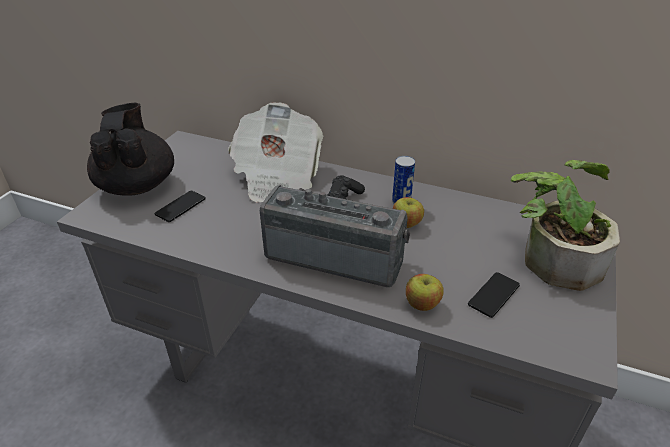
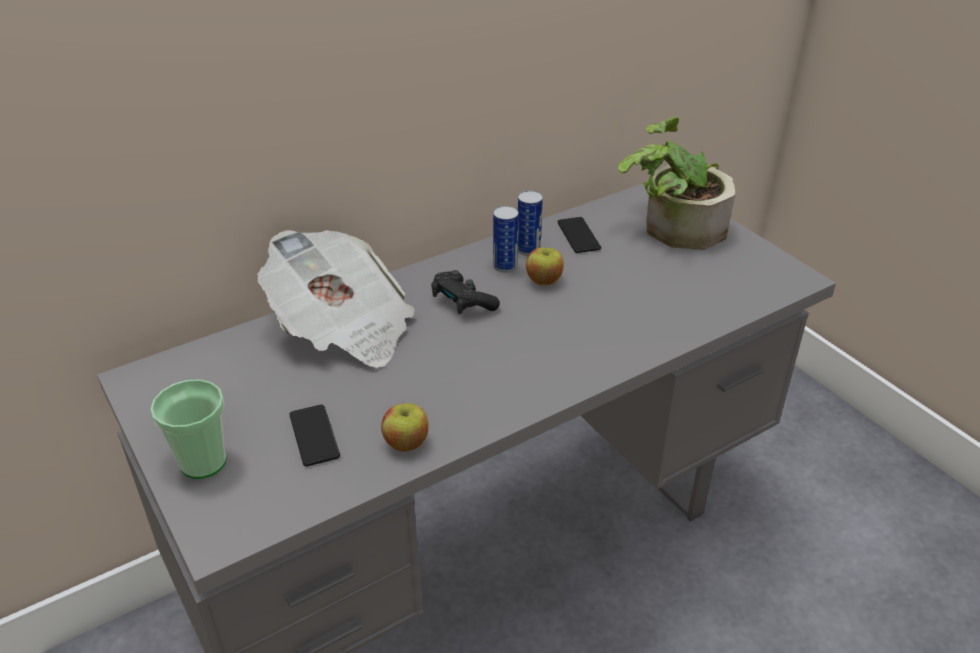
camera: 55 degrees left, 0 degrees up
(137, 185) = (203, 462): black teapot -> cup
(335, 256) = (548, 349): radio -> none
(422, 304) = (669, 328): apple -> apple (406, 443)
(431, 203) = (528, 250): none -> can
(494, 295) = (693, 283): phone -> phone (578, 236)

